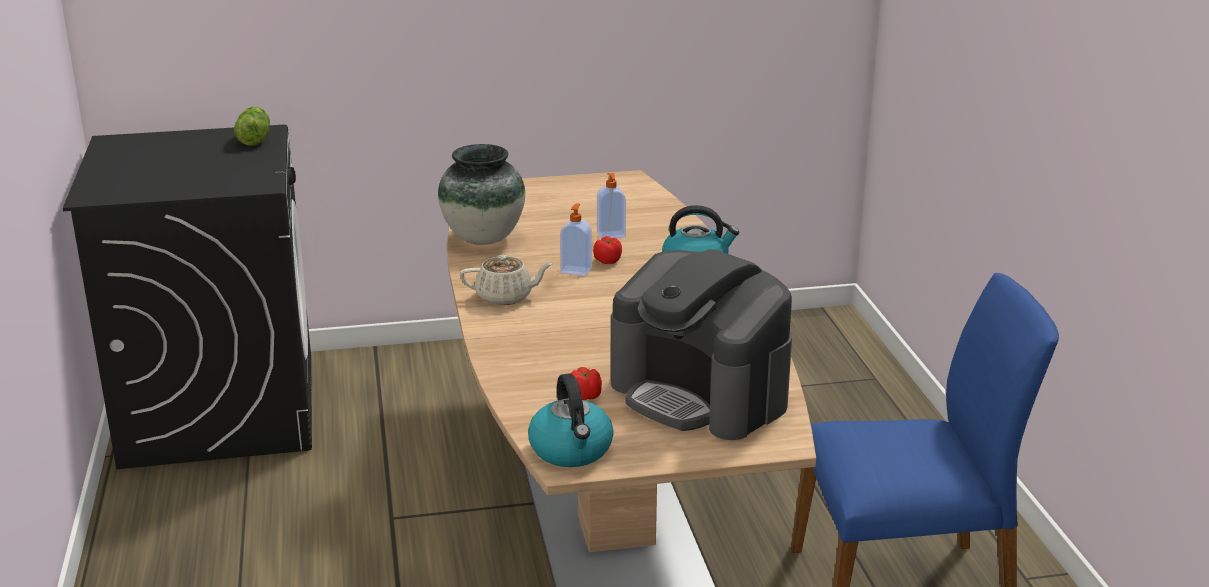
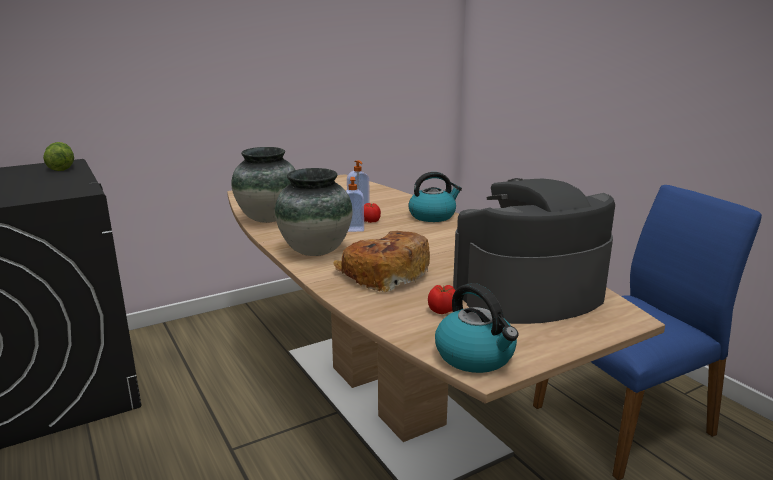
camera: 20 degrees left, 5 degrees down
(505, 297) = (315, 251): beige teapot -> vase
(559, 341) = (384, 274): none -> bread
(700, 394) = (528, 294): coffee machine -> coffee machine turned 135 degrees clockwise

